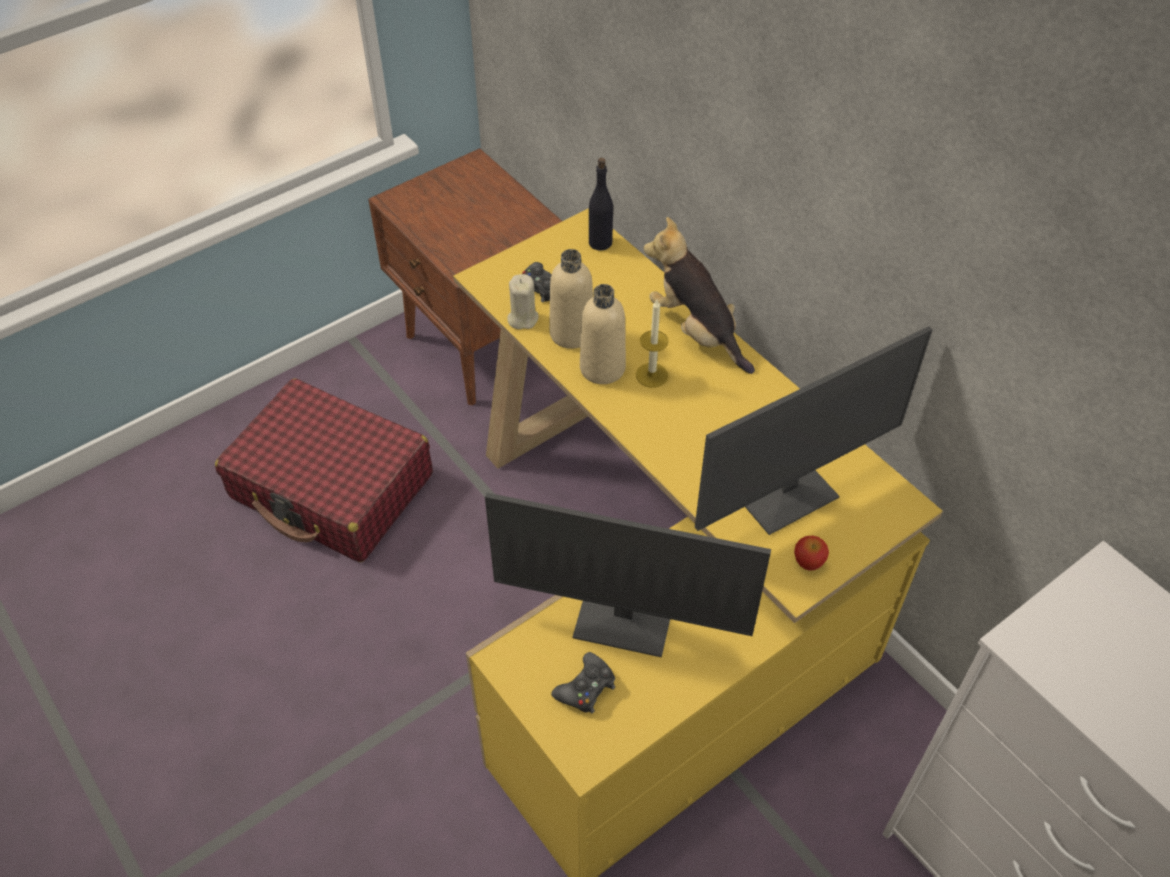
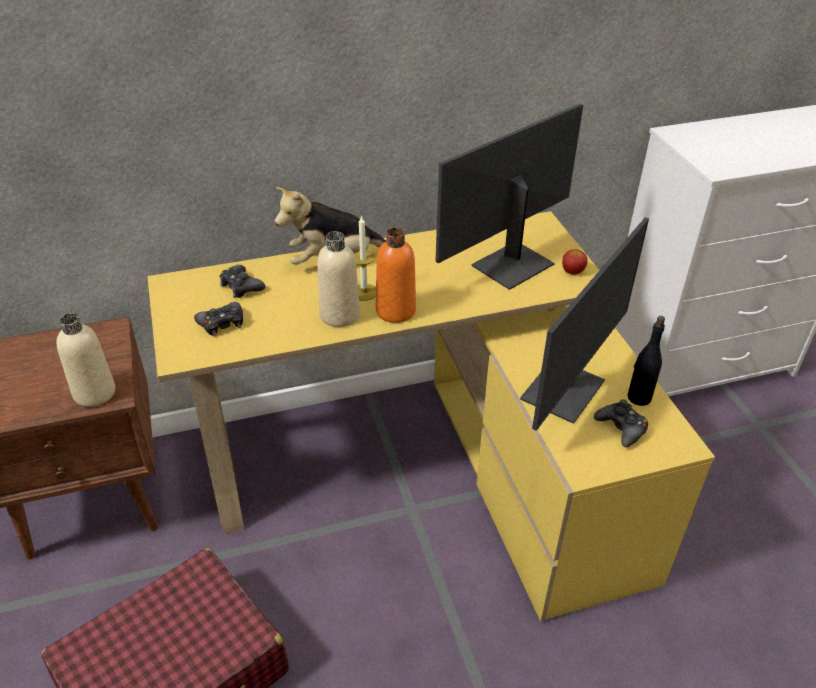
camera: 70 degrees left, 10 degrees down
(522, 318) = (249, 345): beige candle -> none
(571, 333) = (289, 321): beige bottle -> beige bottle (94, 393)
(600, 242) = (196, 280): black bottle -> black bottle (639, 397)
(608, 278) = (241, 286): none -> black game controller
(633, 411) = (395, 311): none -> orange bottle
(785, 493) = (510, 264): monitor -> monitor turned 120 degrees counterclockwise

